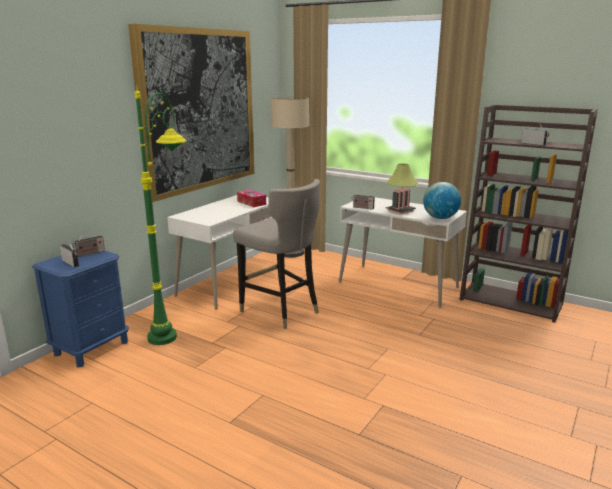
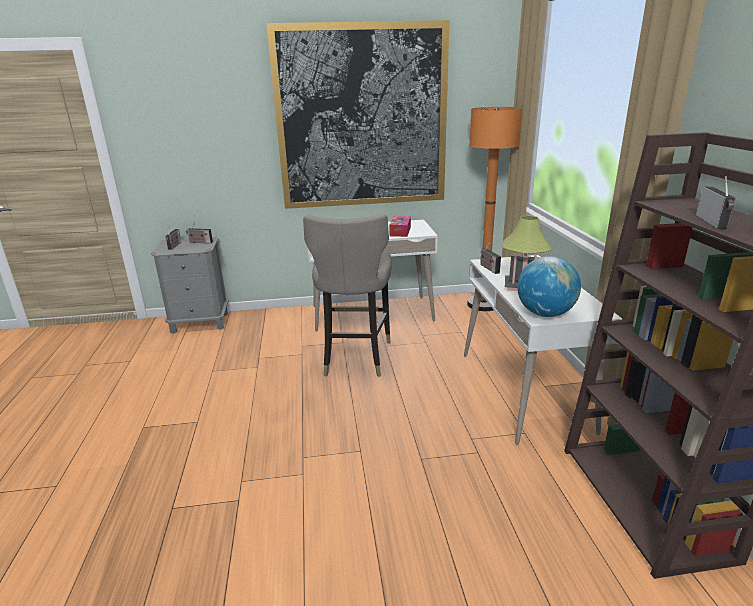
camera: 50 degrees right, 5 degrees up
(92, 348) = (200, 323): blue nightstand -> grey nightstand
(175, 326) = (265, 331): green floor lamp -> none
(291, 252) = (483, 304): beige floor lamp -> orange floor lamp

